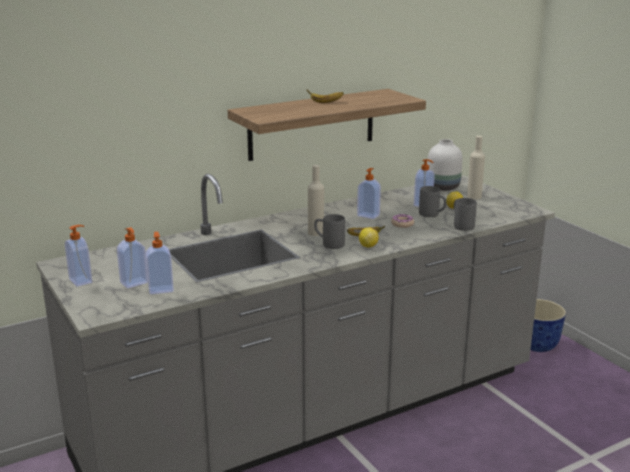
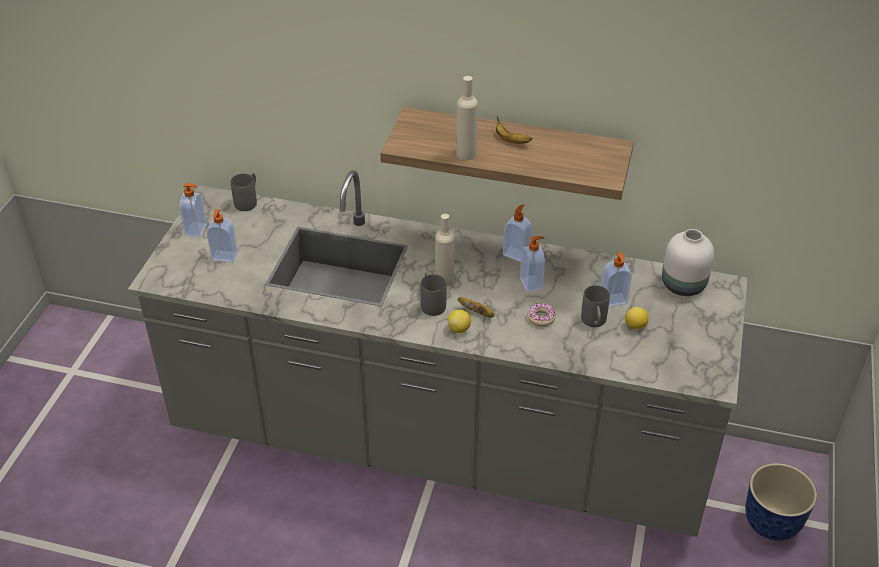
camera: 45 degrees right, 20 degrees up
(161, 289) = (231, 277): soap dispenser -> soap dispenser (516, 254)
(461, 225) = (596, 357): grey mug -> grey mug (248, 201)
(474, 197) = (690, 321): beige bottle -> beige bottle (466, 154)

